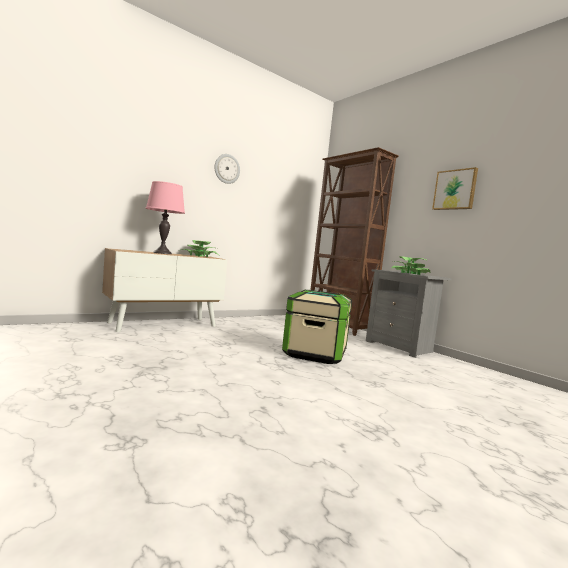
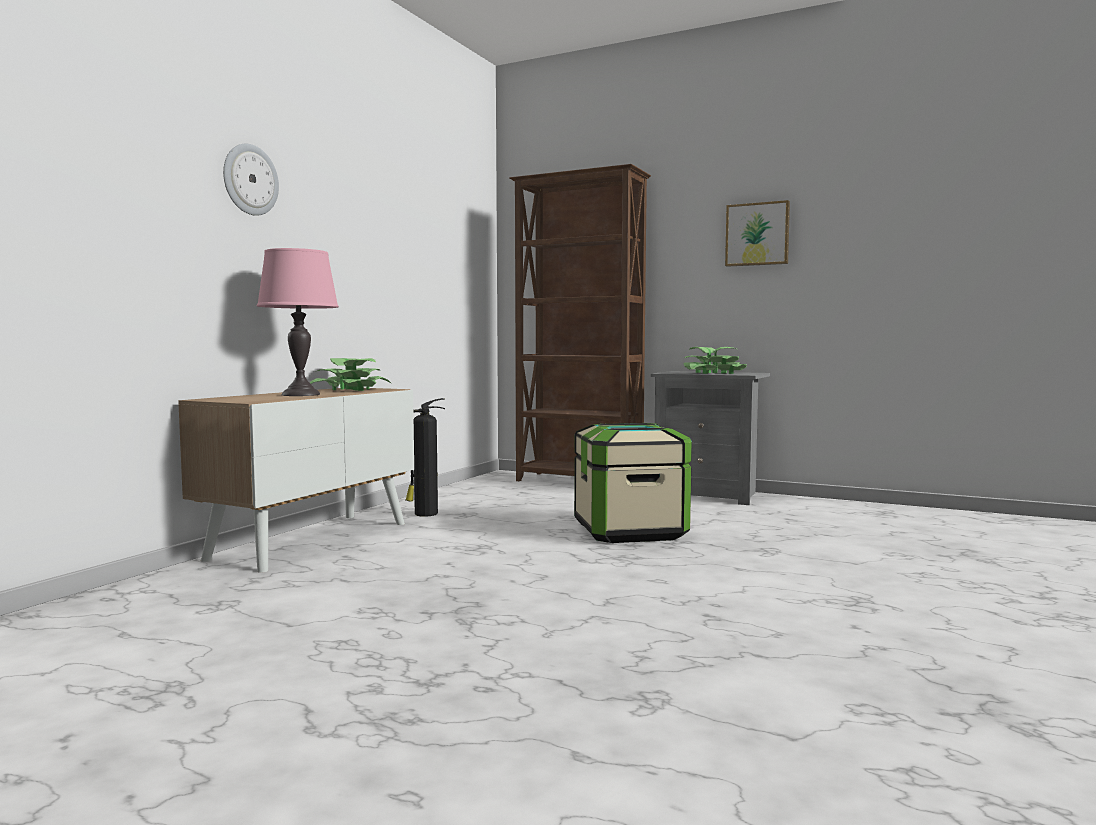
camera: 25 degrees left, 0 degrees up
(227, 169) = (359, 206): wall clock -> wall clock (250, 180)
(233, 324) = (424, 514): none -> fire extinguisher

